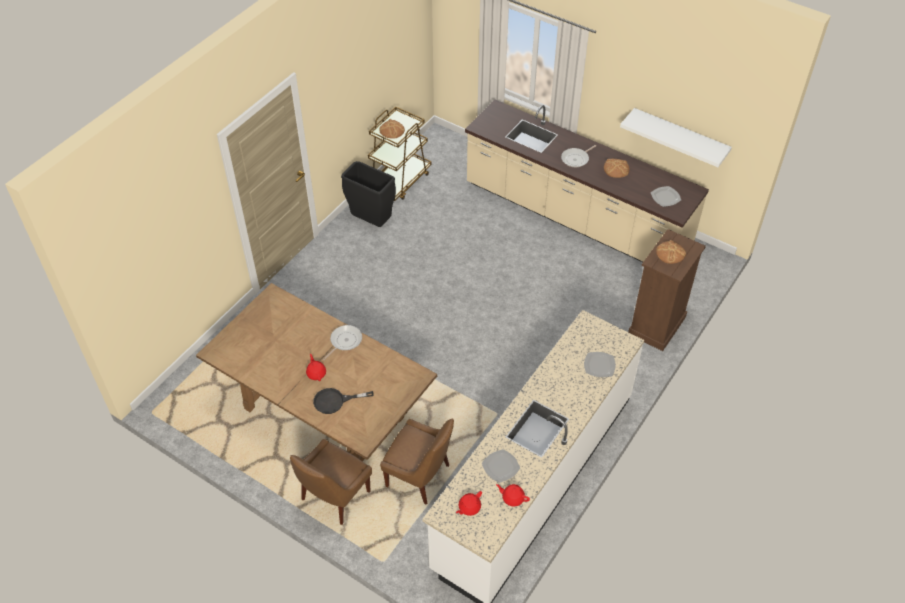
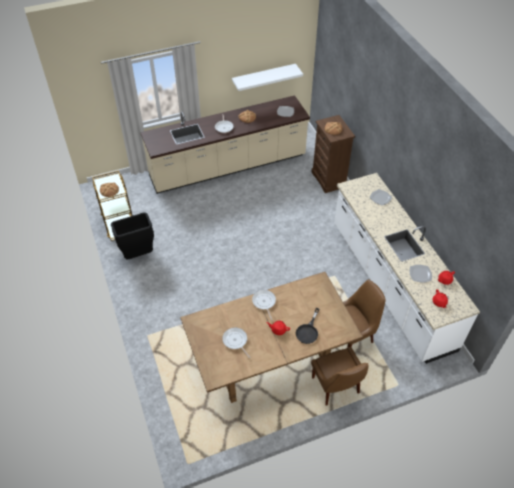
camera: 55 degrees left, 0 degrees up
(274, 344) = (235, 341): none -> frying pan

